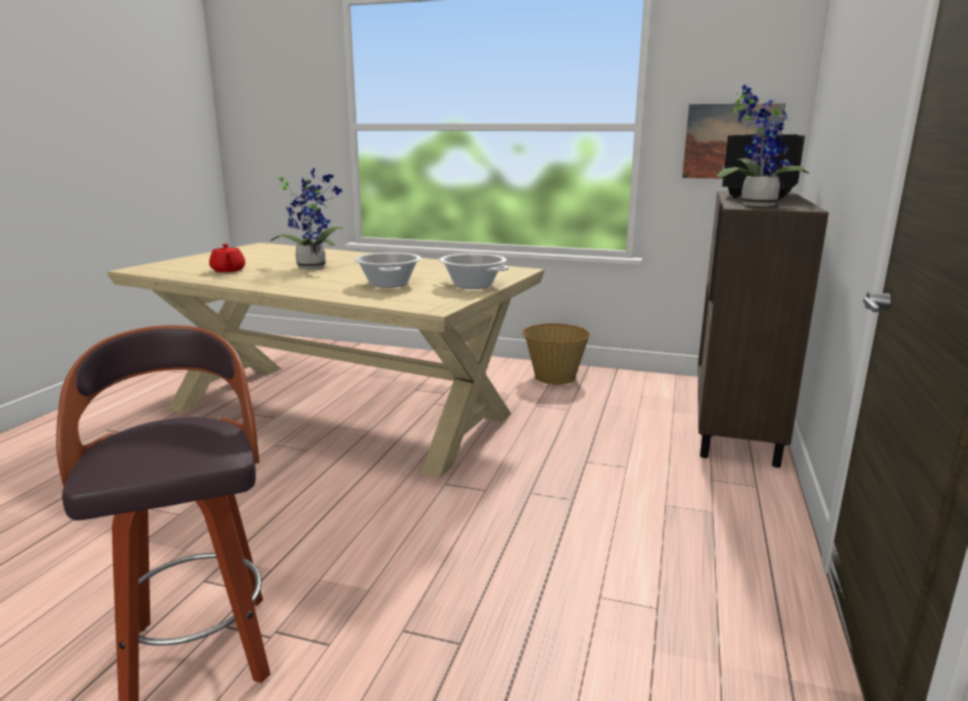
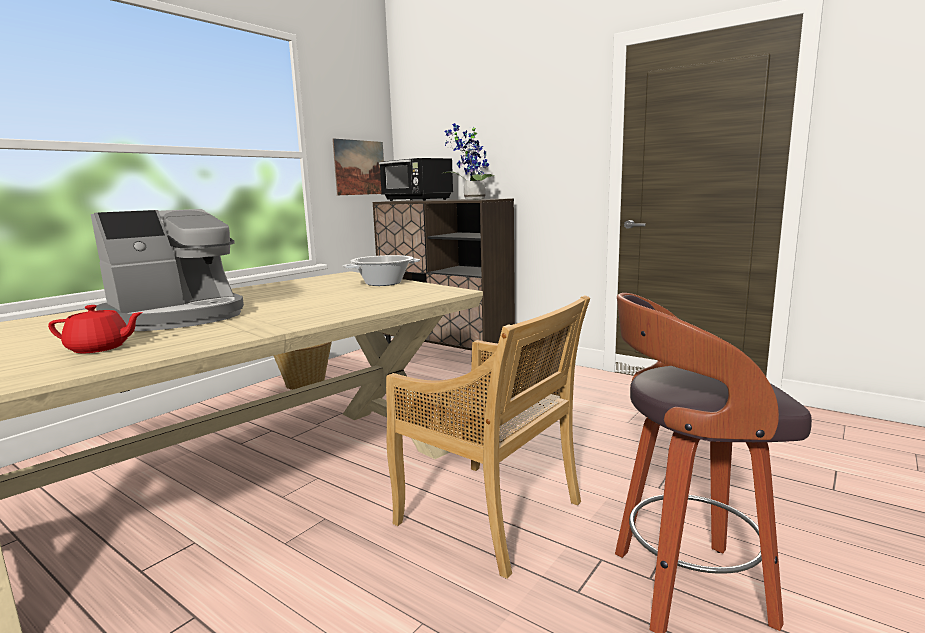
camera: 70 degrees left, 5 degrees down
(313, 266) = (178, 317): potted plant -> coffee machine
(321, 520) = (491, 515): none -> beige chair
(389, 284) = (337, 298): cooking pot -> none

